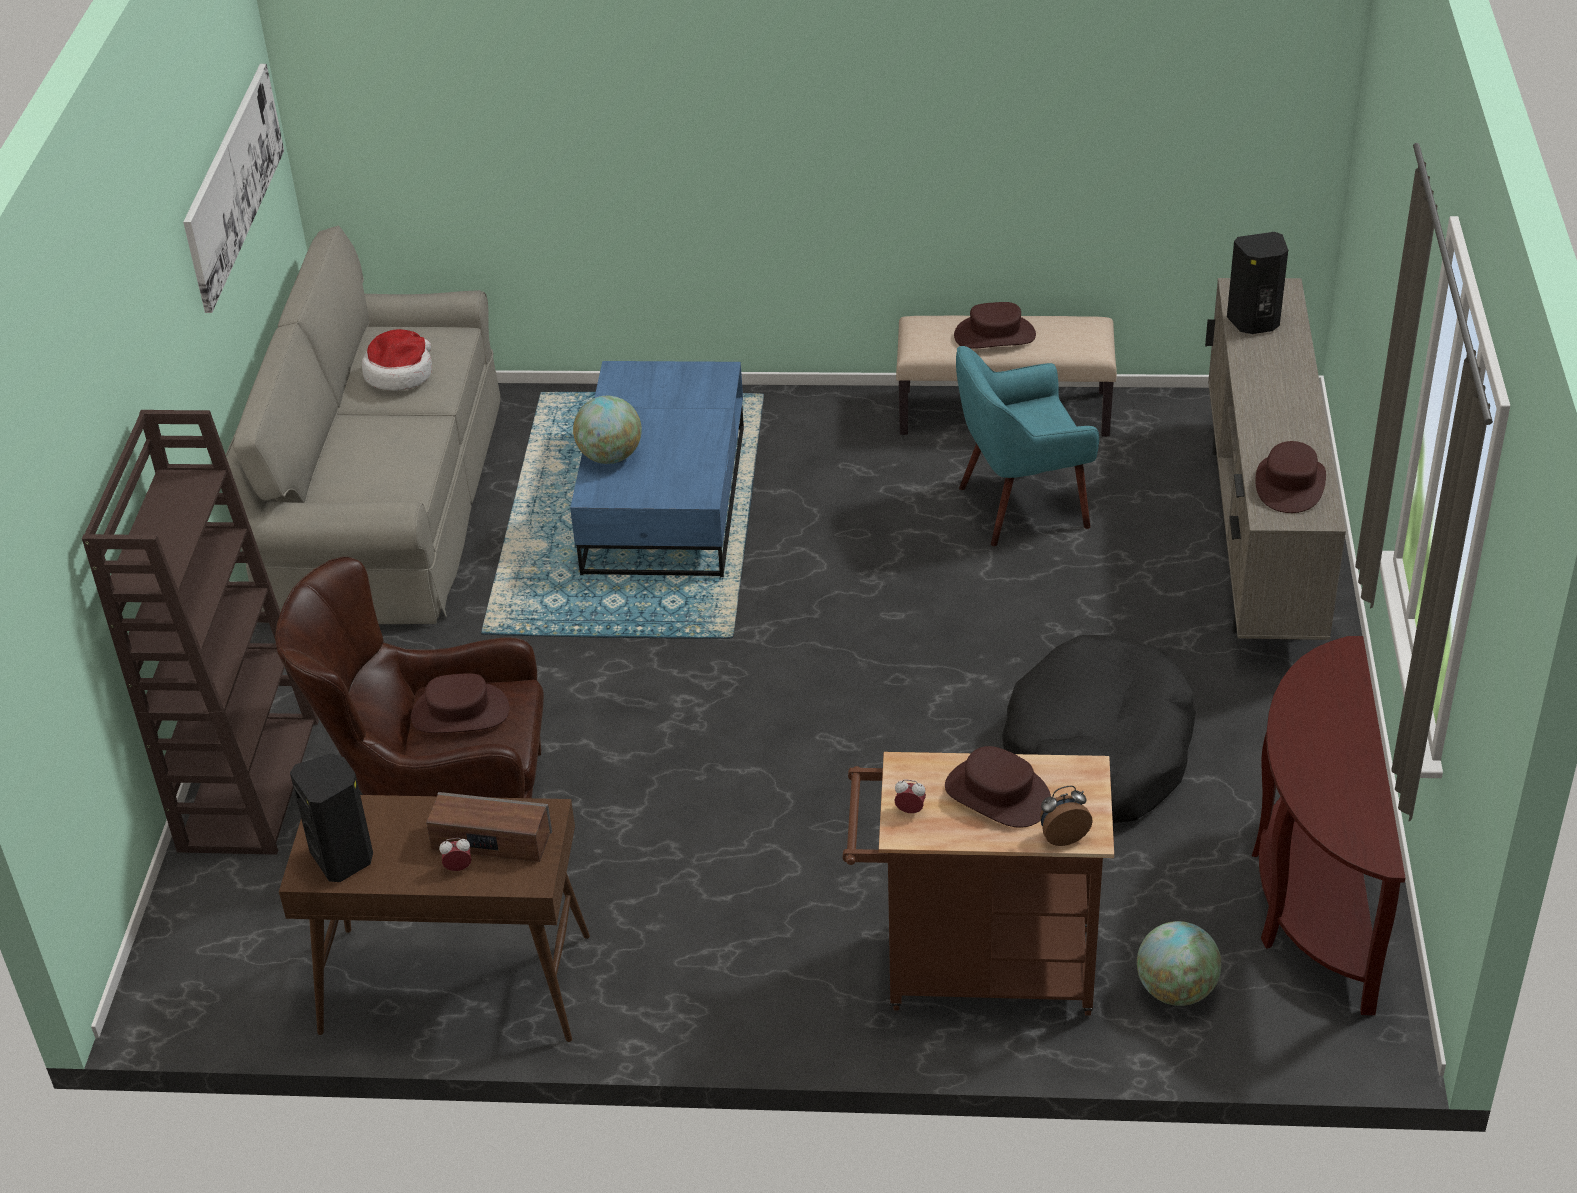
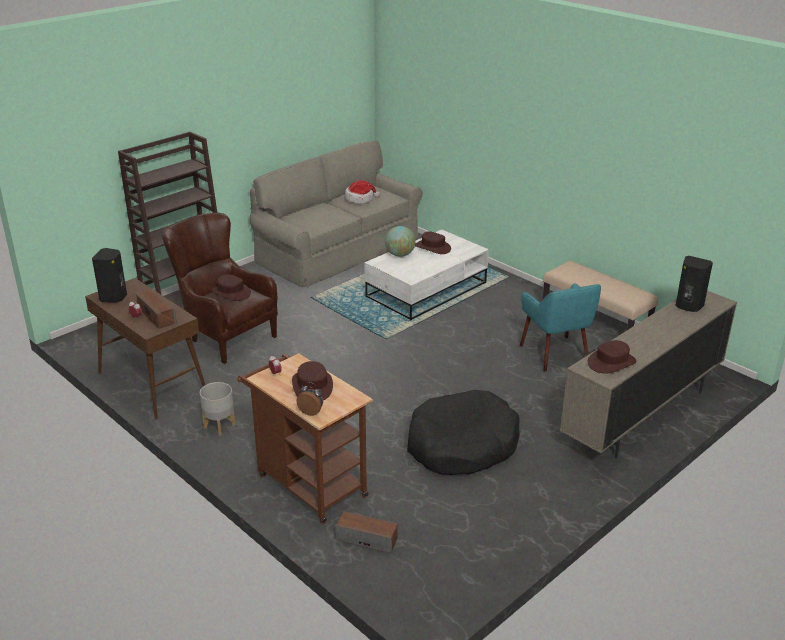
camera: 40 degrees right, 10 degrees down
(233, 184) = (317, 93): picture -> none
(664, 499) = (426, 290): blue coffee table -> white coffee table
(698, 977) = (219, 426): none -> grey planter
(995, 335) = (594, 279): brown hat -> brown hat (433, 247)
(1021, 506) = (555, 354): turquoise armchair -> turquoise armchair turned 135 degrees counterclockwise
(1176, 990) = (367, 539): globe -> speaker
(1312, 897) = (471, 545): brown console table -> none

